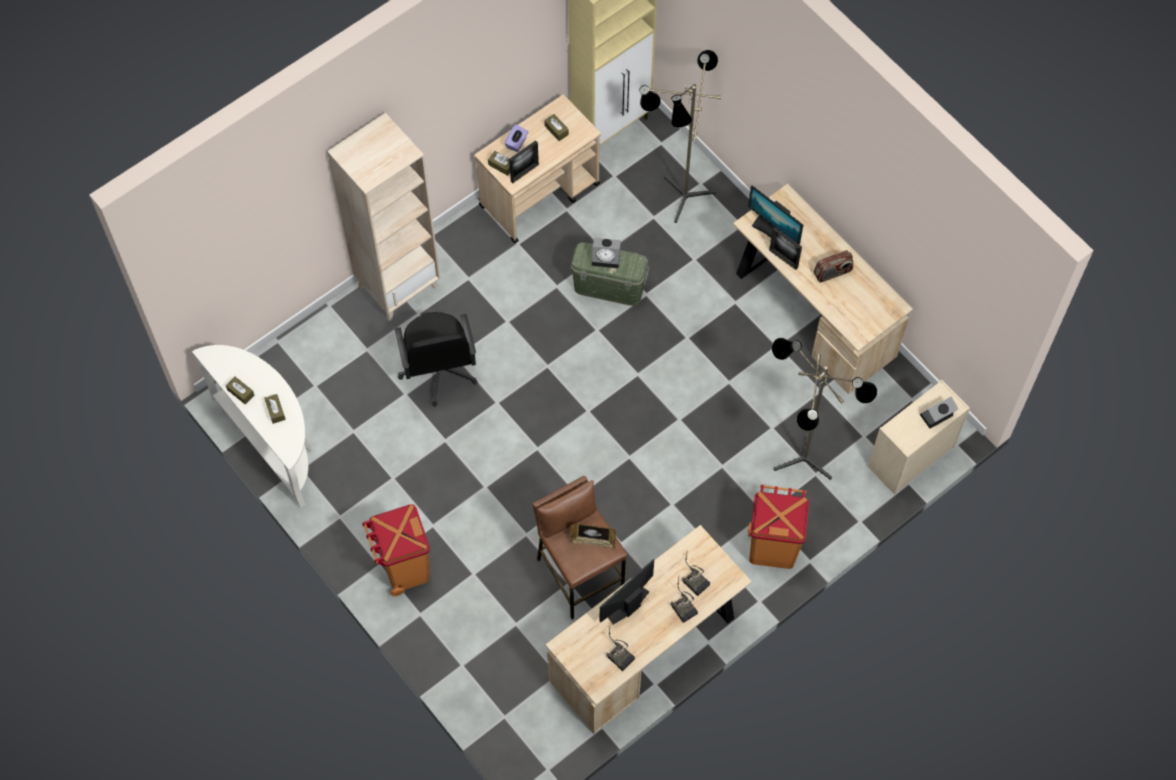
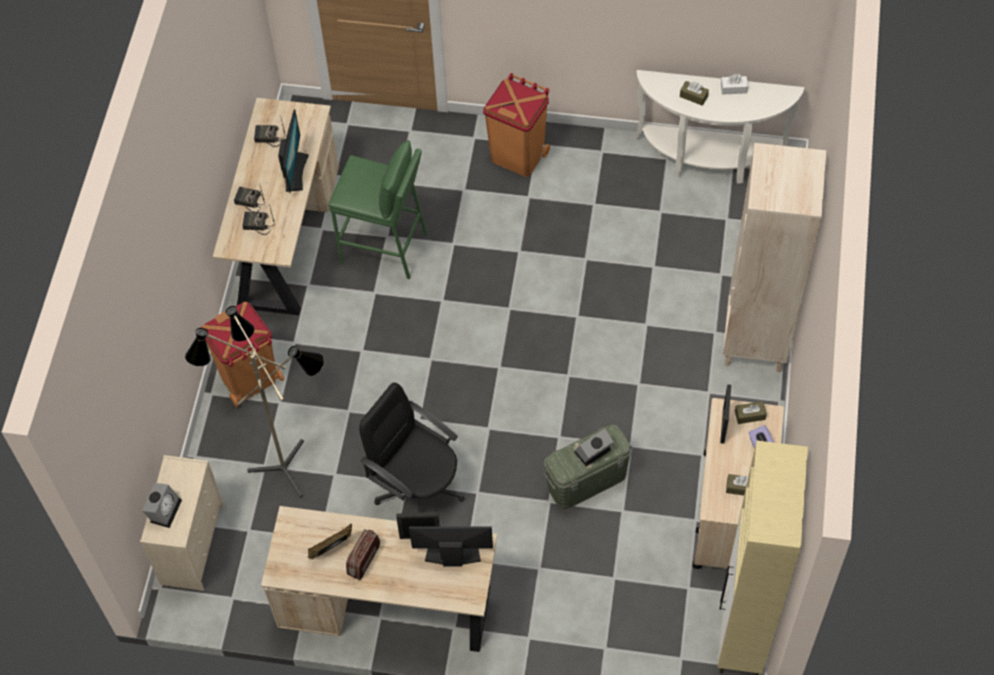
camera: 140 degrees right, 5 degrees down
(240, 392) = (733, 88): brown tissue box -> white tissue box
(438, 371) = (648, 302): black office chair -> black office chair (418, 487)
(579, 574) = (384, 248): brown stool -> green stool
(593, 541) = (361, 191): picture frame -> picture frame (332, 550)
(678, 196) = (612, 617): floor lamp -> none

